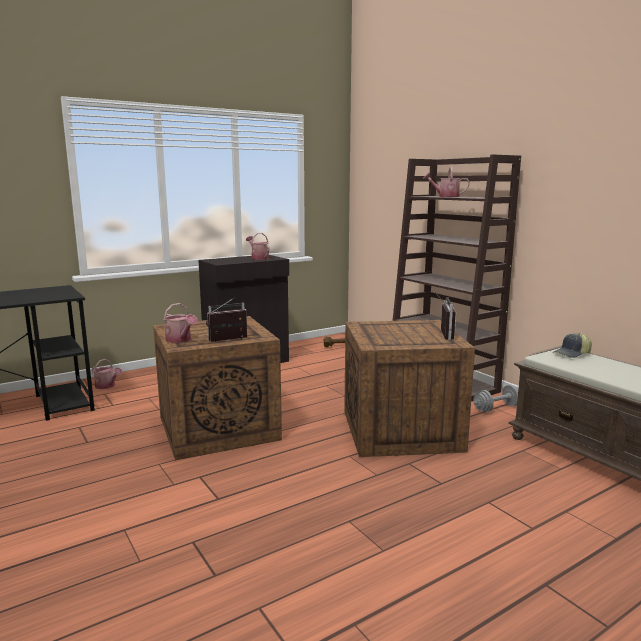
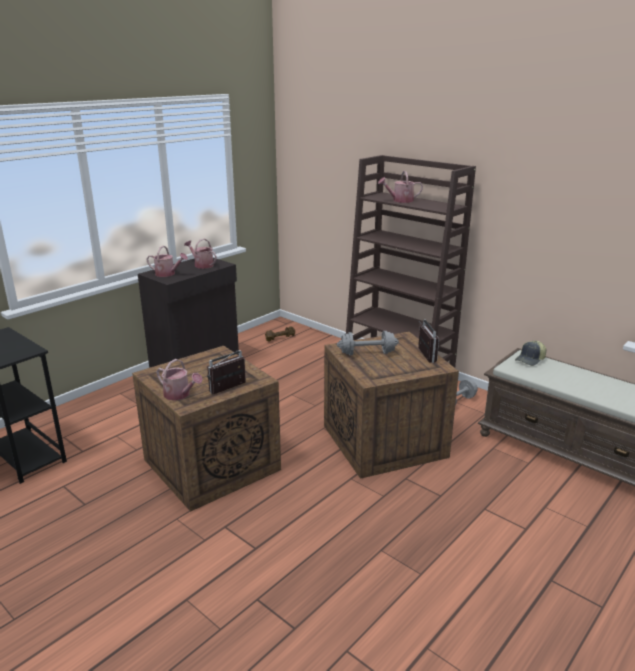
camera: 15 degrees left, 10 degrees up
(107, 386) = (60, 426): watering can -> watering can (168, 274)
(384, 329) = (367, 353): none -> grey dumbbell

